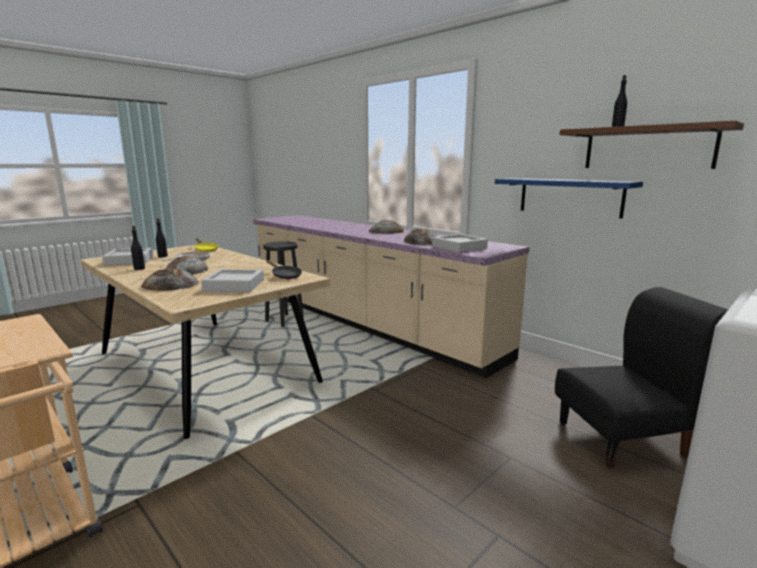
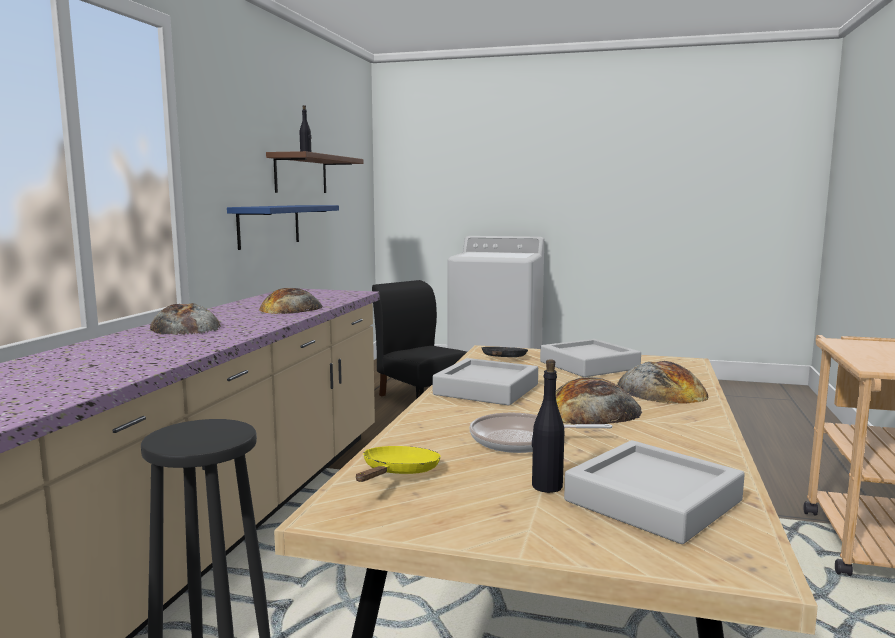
camera: 120 degrees left, 5 degrees down
(139, 269) = (666, 449): black bottle -> none
(459, 247) = (323, 298): grey tray -> grey tray (486, 390)

